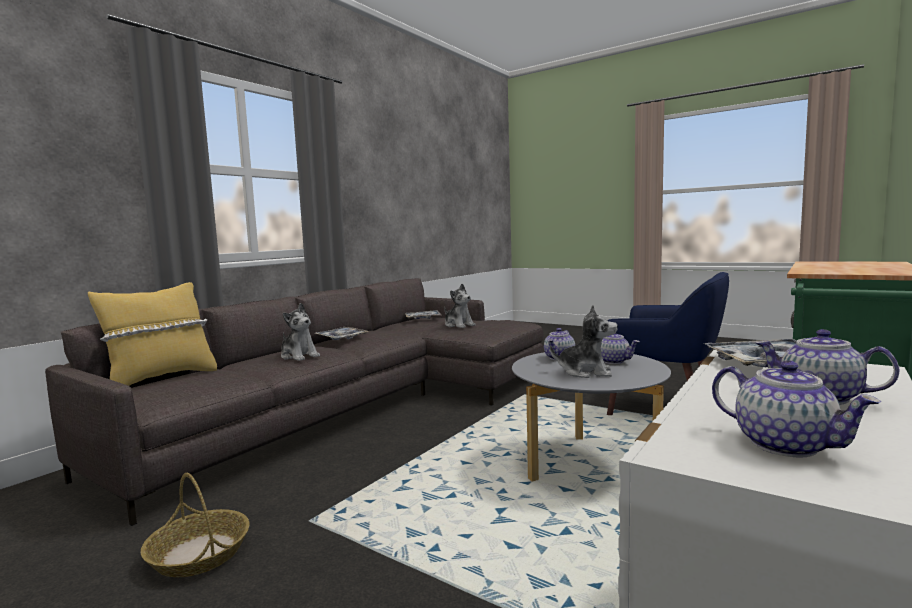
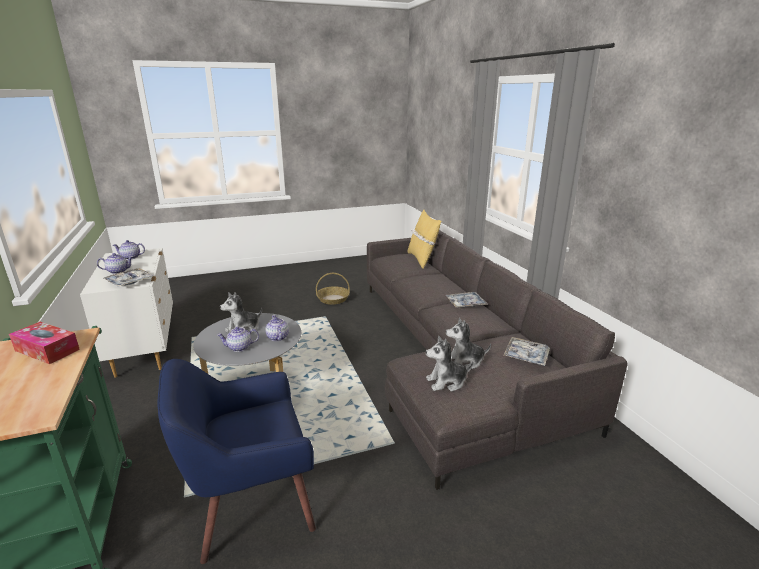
camera: 125 degrees right, 15 degrees up
(299, 356) = (423, 285): plush toy -> plush toy (446, 382)
(838, 270) = (47, 350): none -> tissue box

